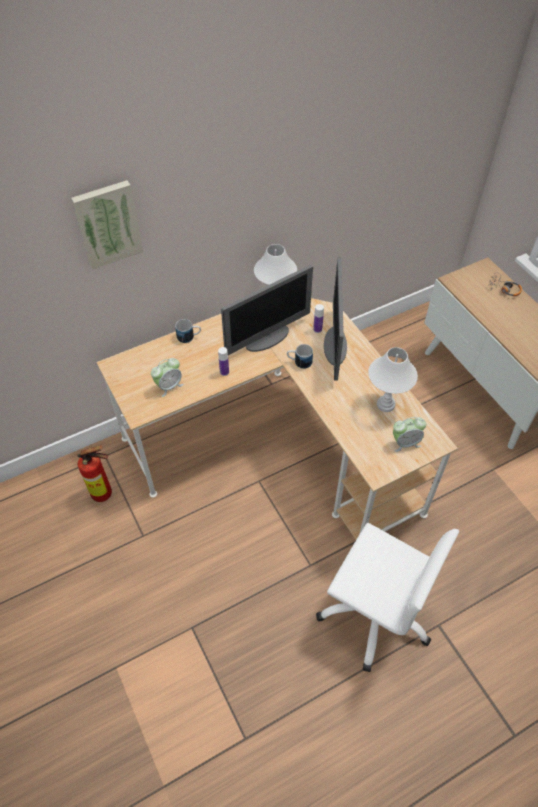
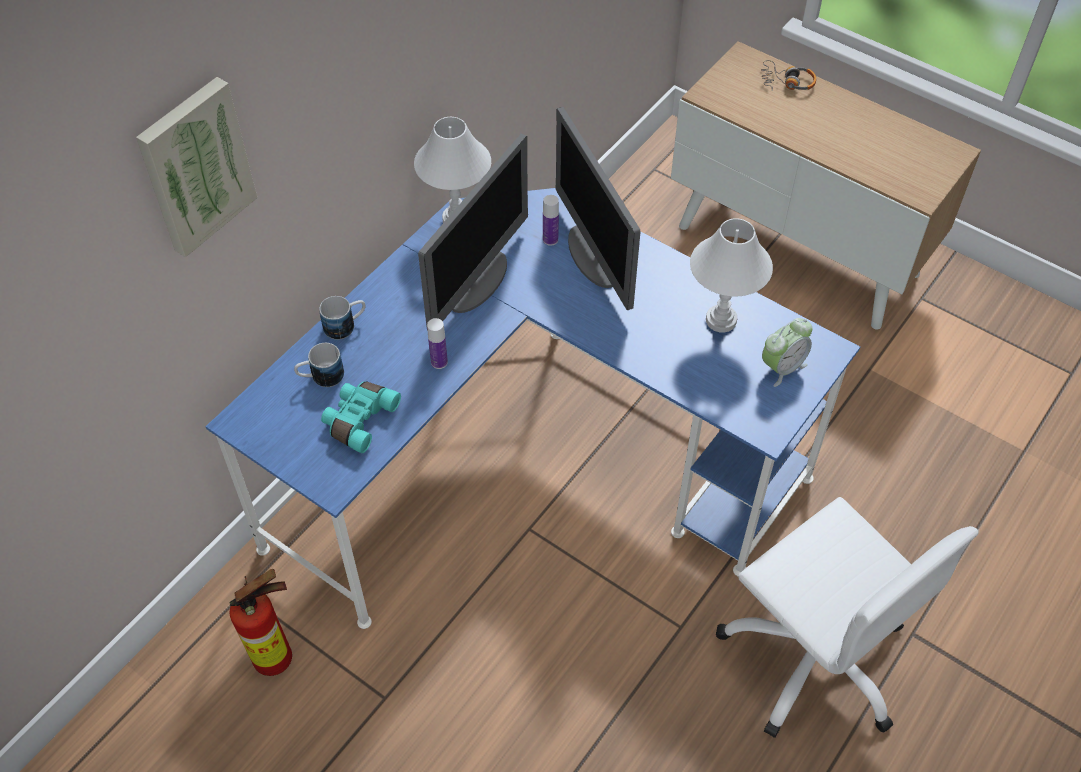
camera: 25 degrees left, 0 degrees up
(169, 386) = (359, 419): alarm clock -> turquoise binoculars
(278, 446) = (531, 459): beige desk -> blue desk
(299, 362) = (551, 302): mug -> mug (321, 377)
(375, 612) = (814, 656): white office chair -> white office chair turned 45 degrees clockwise

